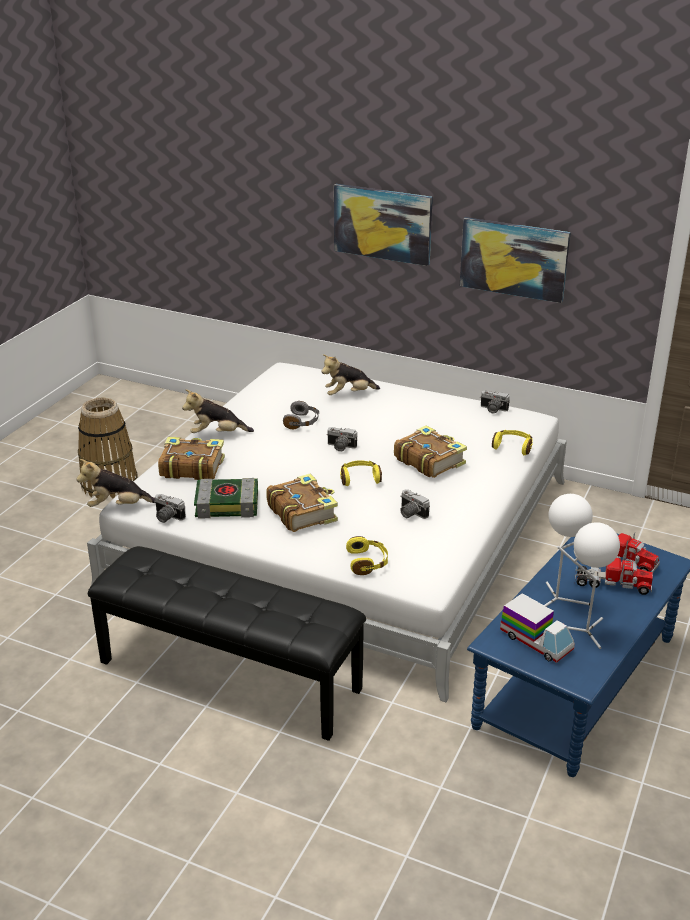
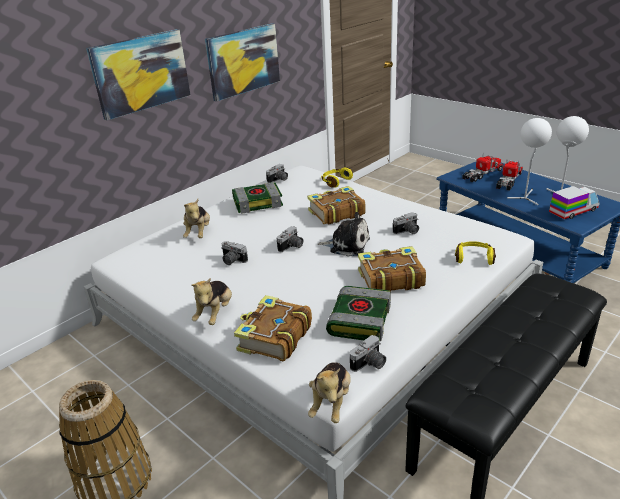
camera: 70 degrees left, 0 degrees up
(302, 422) = (232, 261): grey headphones -> camera
(359, 478) = (347, 245): yellow headphones -> plush toy
(426, 409) = (258, 202): none -> book

